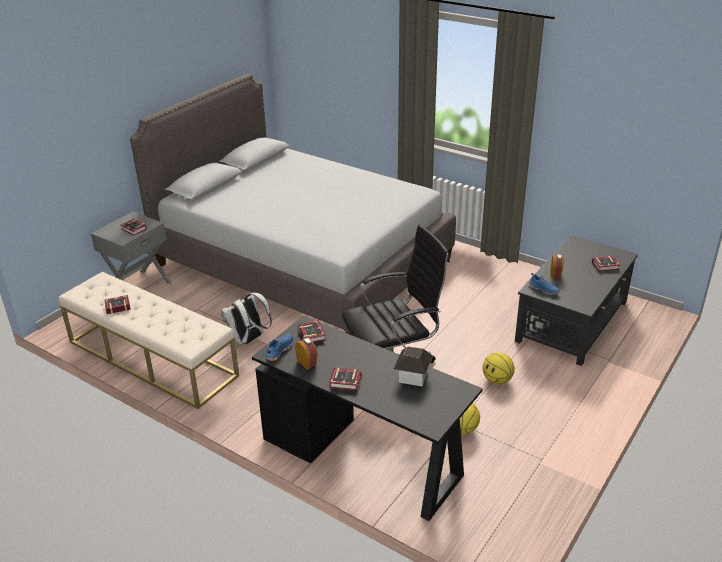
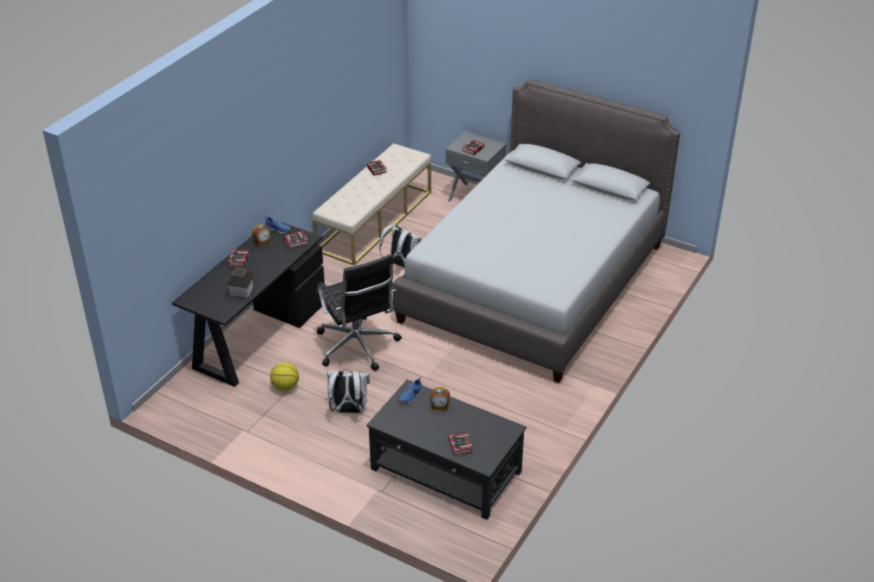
camera: 85 degrees right, 5 degrees up
(497, 380) = (348, 410): basketball -> white backpack

